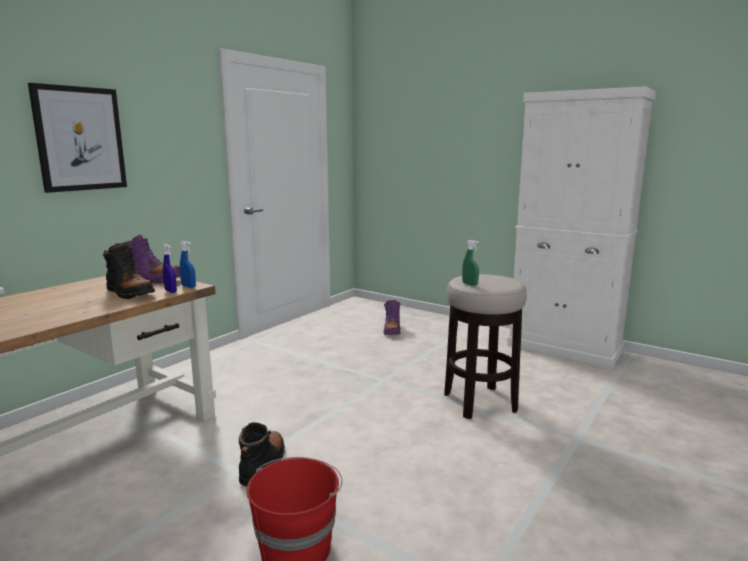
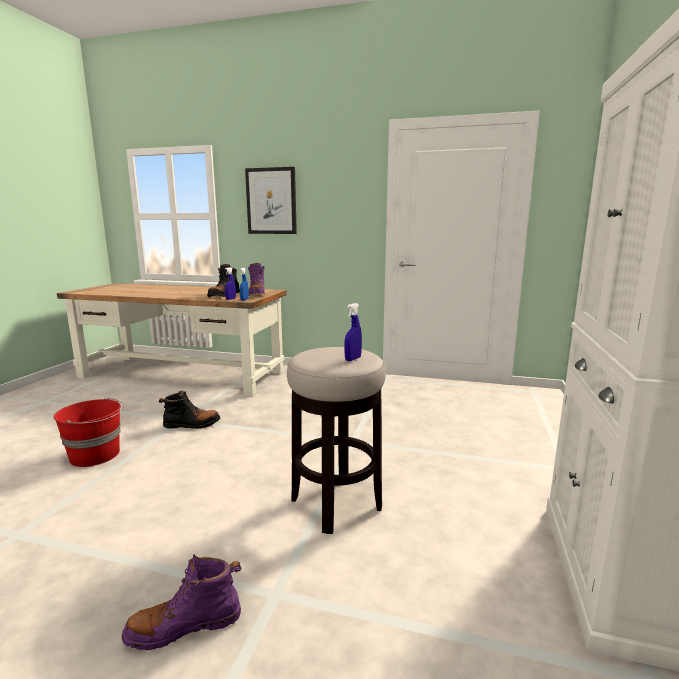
camera: 70 degrees right, 0 degrees up
(392, 330) = (486, 424): purple boot -> purple boot (185, 626)
(469, 284) = (308, 351): green spray bottle -> none
(499, 277) = (353, 359): none -> blue spray bottle

